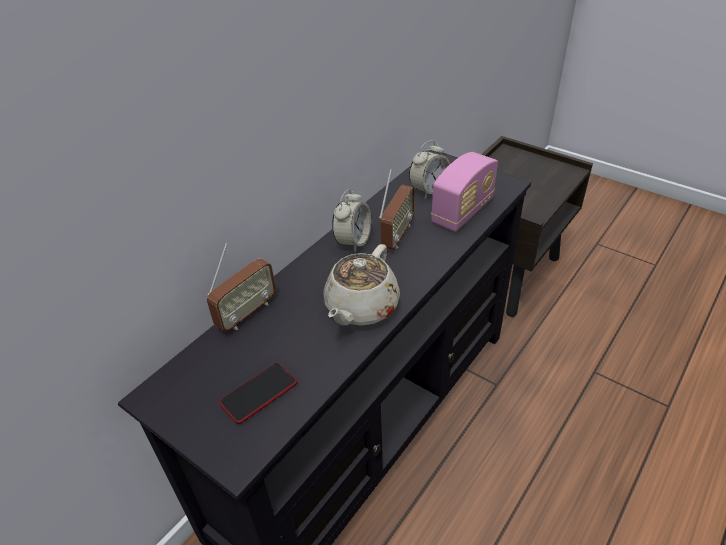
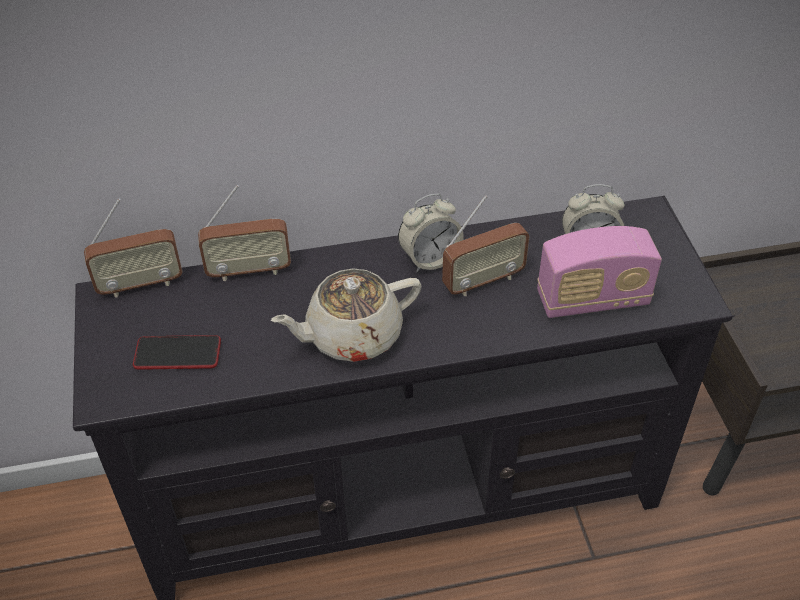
camera: 40 degrees right, 5 degrees up
(175, 370) = (140, 284): none -> radio

